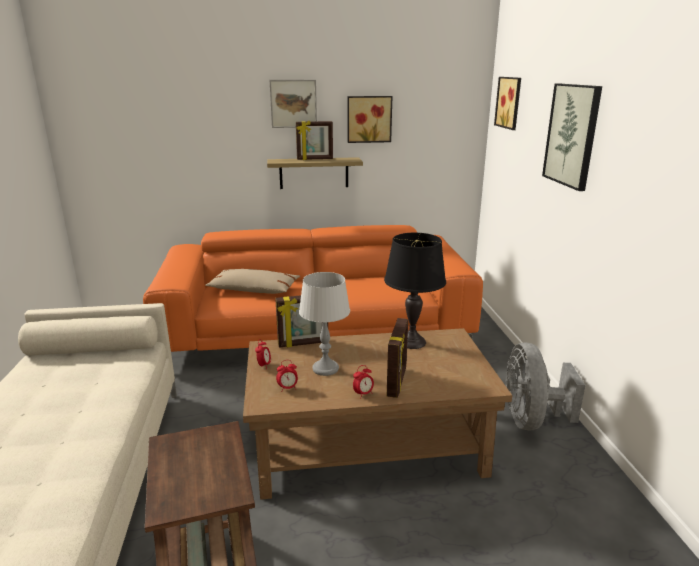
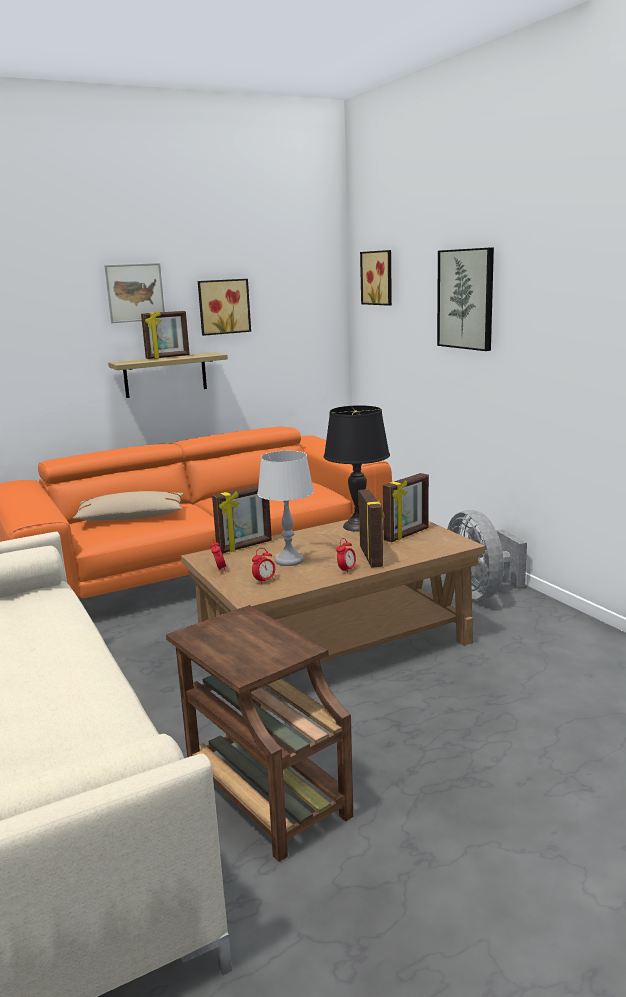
camera: 20 degrees left, 5 degrees down
(447, 363) = (407, 535): none -> picture frame

